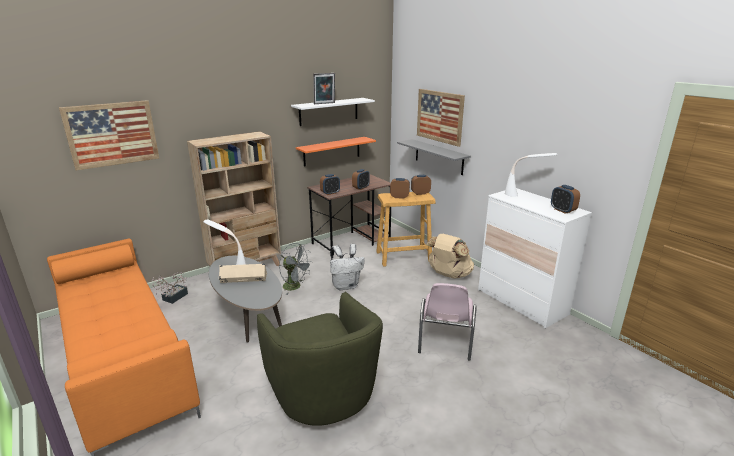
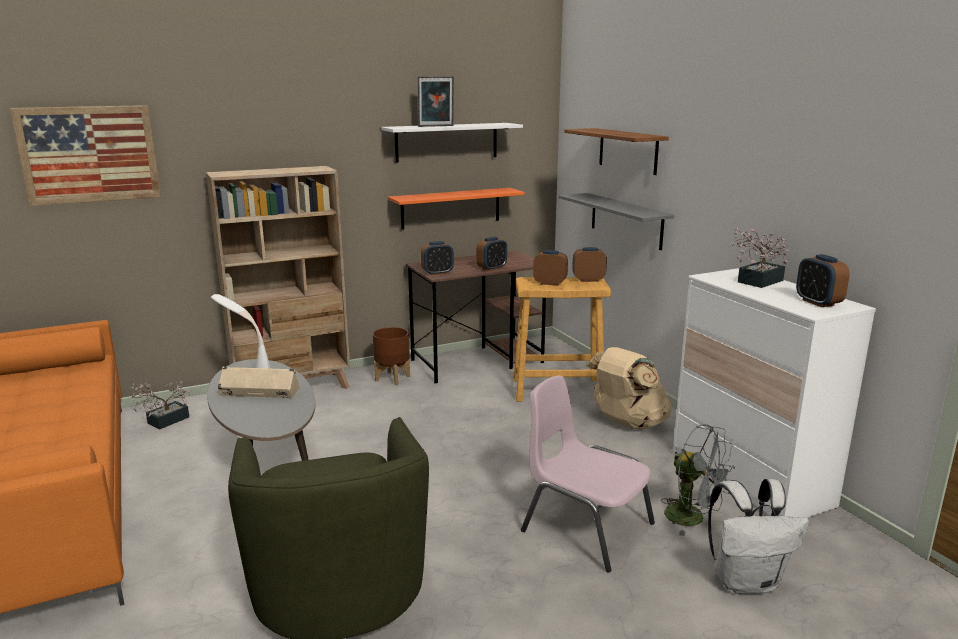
camera: 10 degrees right, 5 degrees down
(295, 287) = (359, 421): grey fan -> grey fan (693, 518)
(304, 257) = (392, 378): none -> brown planter
(346, 286) = (443, 426): white backpack -> white backpack (746, 581)
(439, 116) = (628, 150): picture -> shelf
(445, 340) = (585, 527): pink chair -> pink chair turned 105 degrees clockwise
(526, 198) = (756, 282): white table lamp -> potted plant

